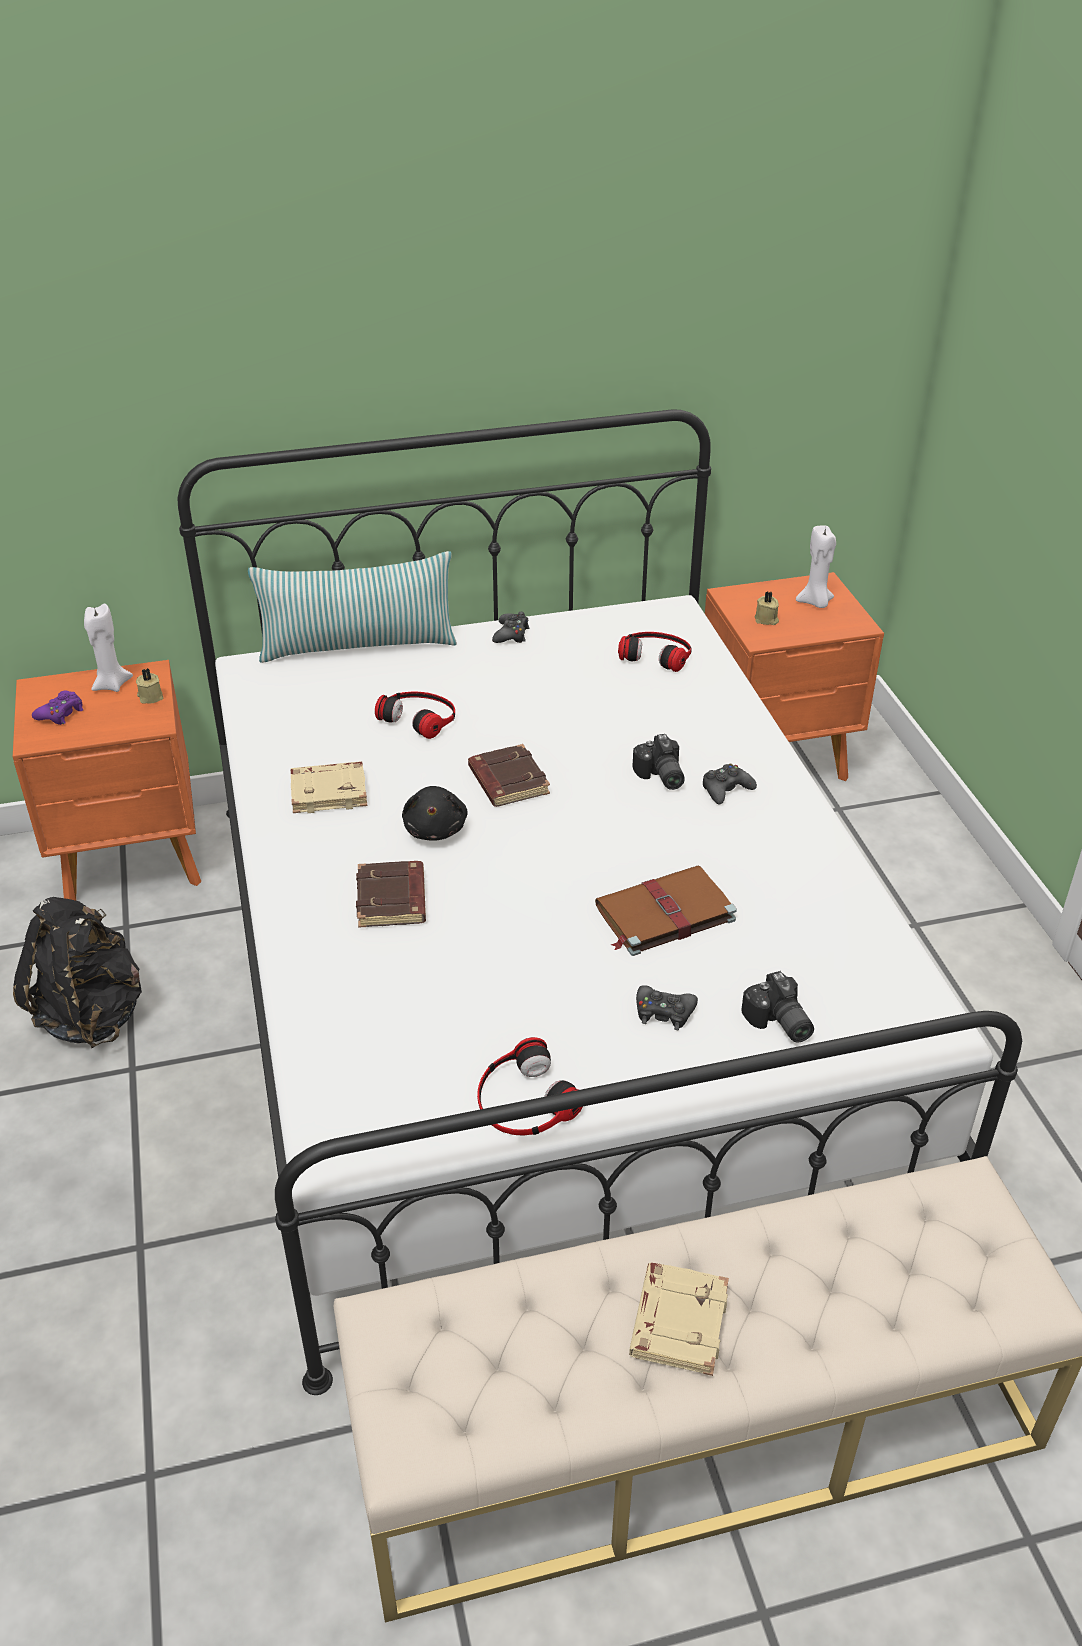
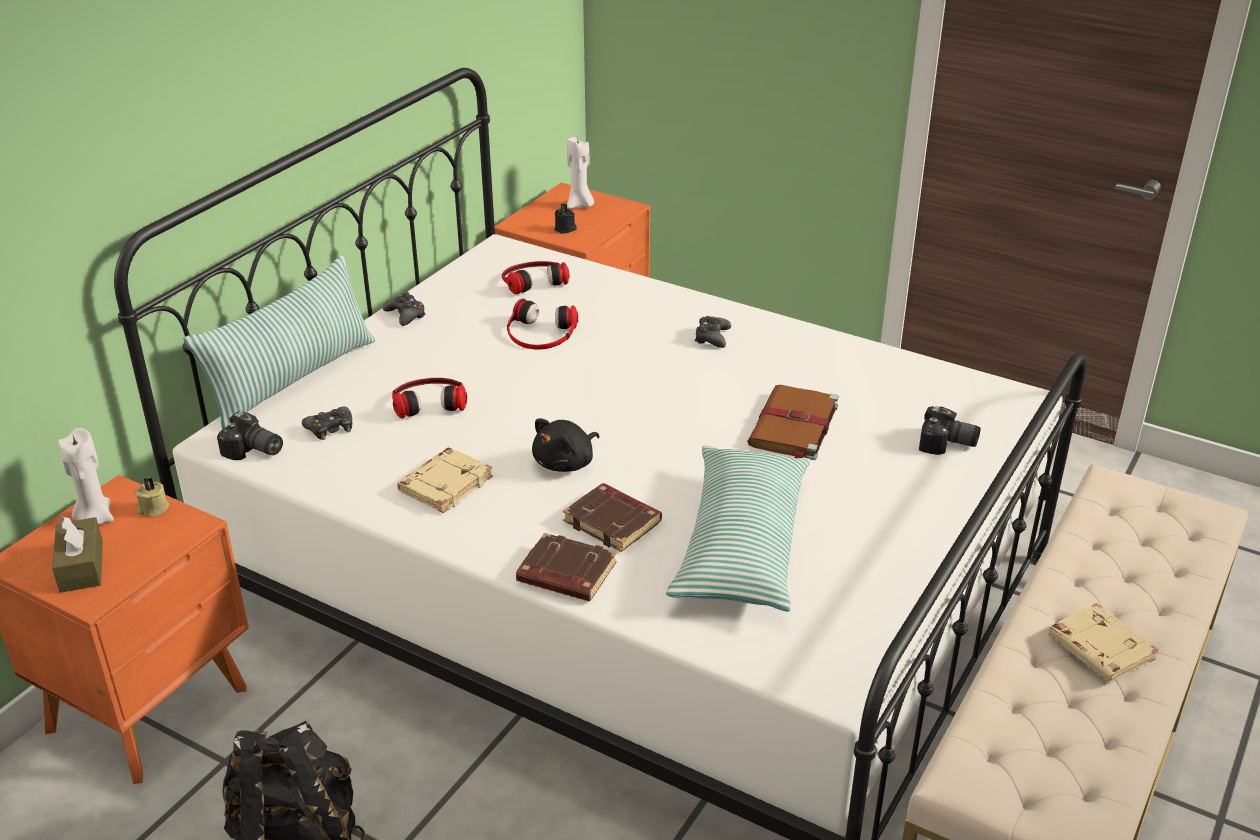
camera: 45 degrees left, 5 degrees down
(61, 713) = (81, 566): purple game controller -> brown tissue box
(435, 829) = (566, 463): black plush toy -> black plush toy turned 90 degrees clockwise
(454, 985) = (741, 544): none -> pillow
(507, 781) = (565, 407): brown book -> brown book (565, 574)
(524, 1100) = (890, 576): headphones -> headphones (540, 333)
(659, 777) = (660, 351): camera -> camera (253, 451)
(664, 1012) = (883, 478): black game controller -> black game controller (330, 428)
(766, 620) = (565, 229): beige candle -> black candle

